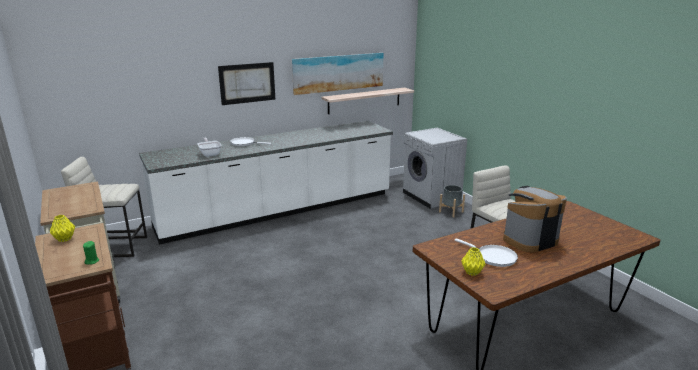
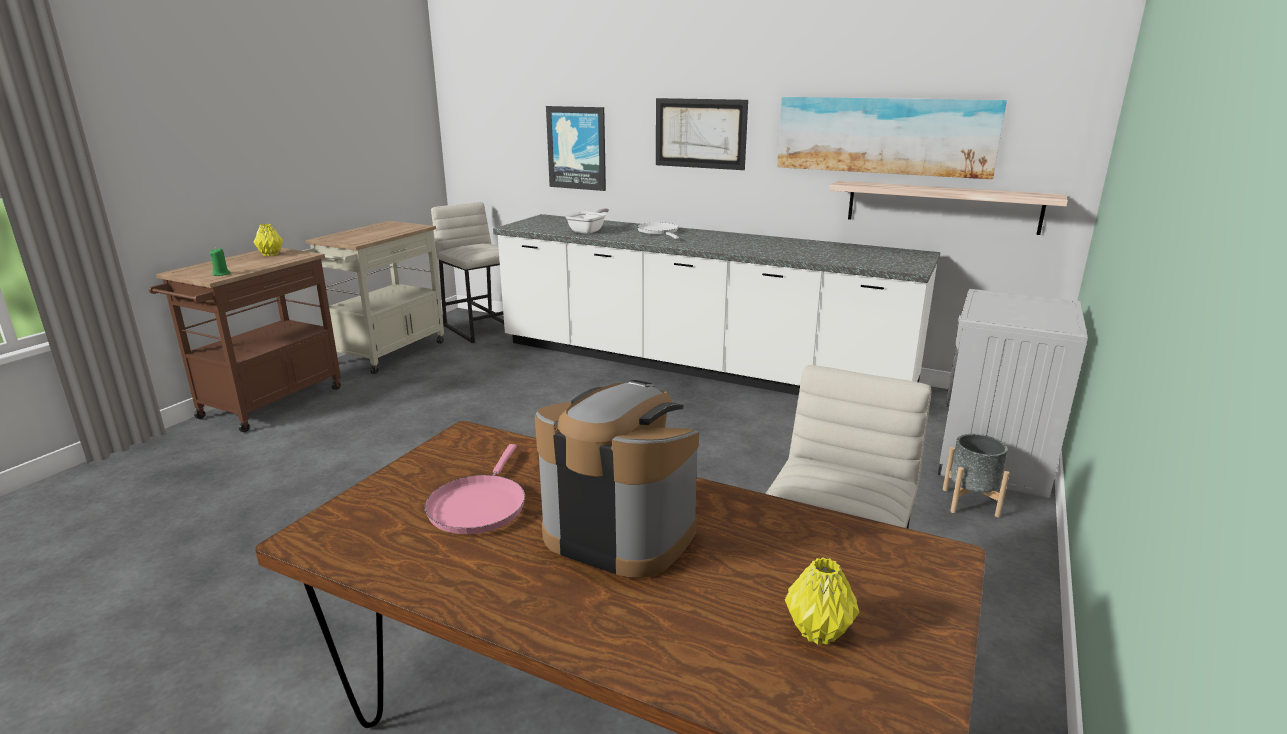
camera: 55 degrees right, 0 degrees up
(162, 103) = (577, 148): none -> picture
(471, 272) = (386, 496): yellow vase -> yellow vase (818, 631)
(493, 257) = (479, 505): white frying pan -> pink frying pan

